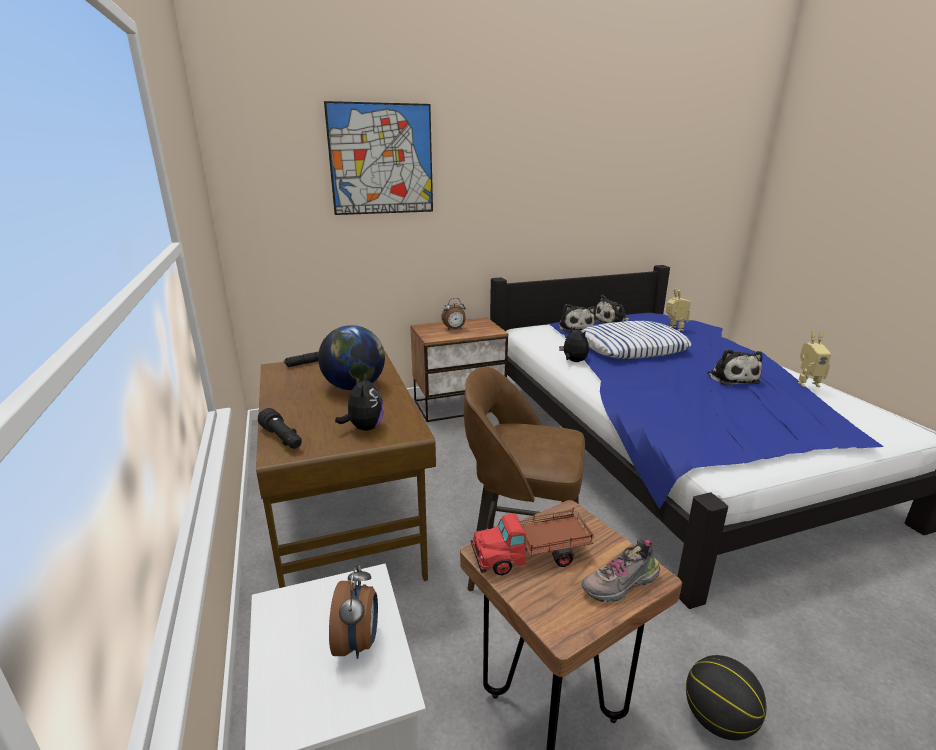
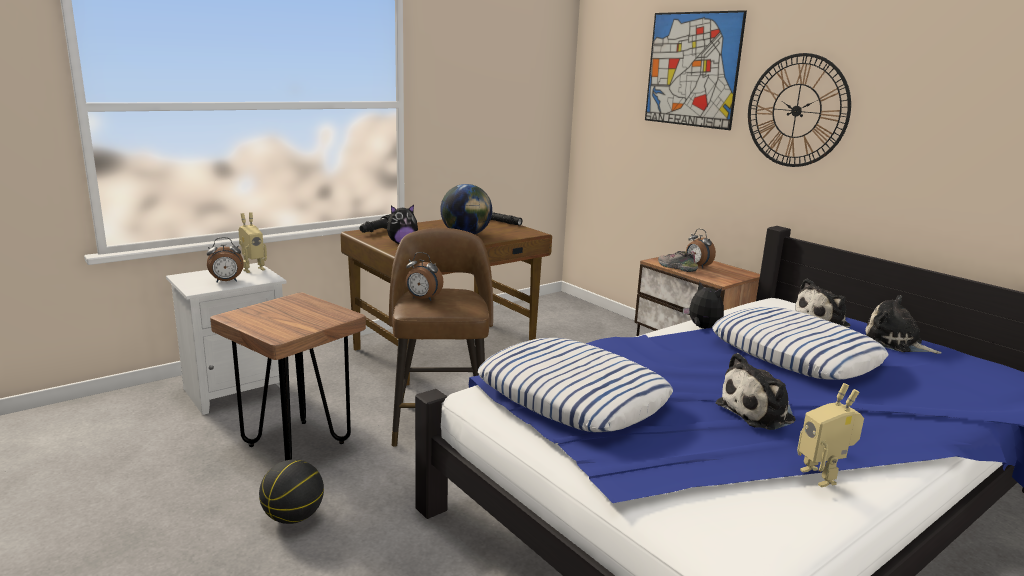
camera: 70 degrees right, 5 degrees down
(486, 188) = (796, 111): none -> wall clock
(532, 555) = (296, 307): toy truck -> none
(533, 453) = (422, 299): none -> alarm clock
(573, 361) = (702, 328): plush toy -> plush toy turned 75 degrees counterclockwise
(620, 585) = (269, 328): shoe -> shoe (676, 268)
(674, 329) = (941, 382): toy robot -> toy robot (252, 269)
(726, 429) = (571, 395): none -> pillow

